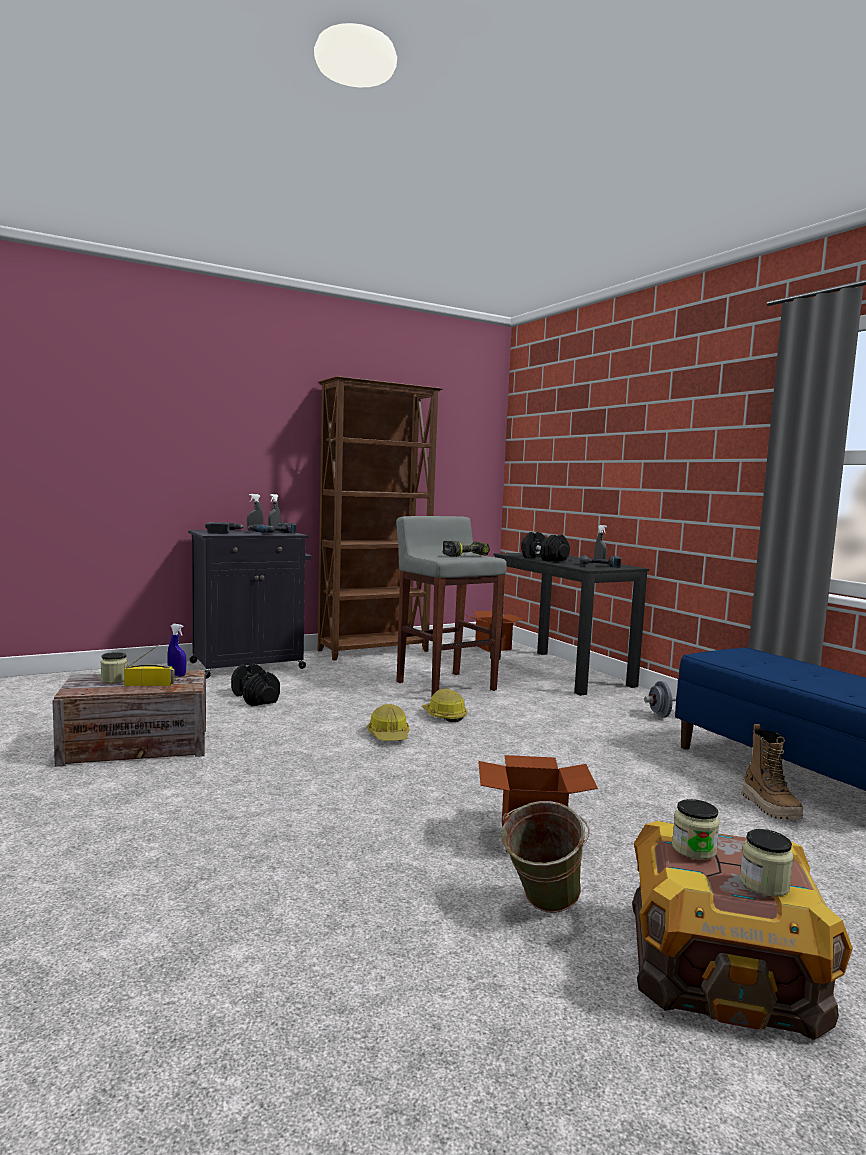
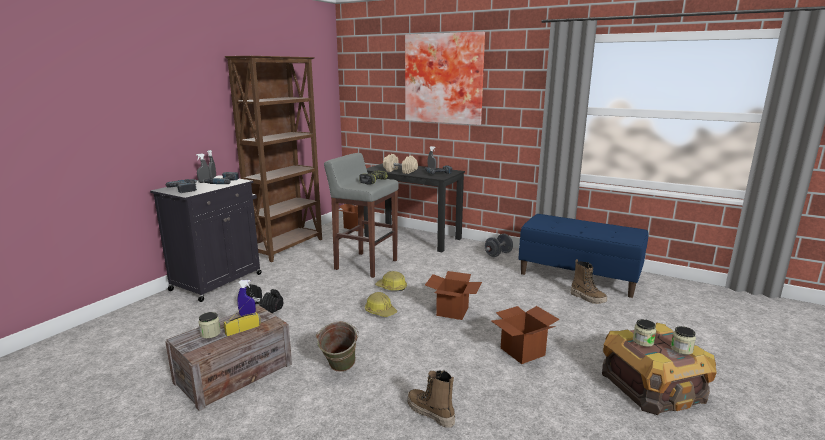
camera: 30 degrees left, 10 degrees up
(281, 858) = (430, 413): none -> boot
(492, 761) = (452, 311): none -> cardboard box
(540, 908) = (568, 388): green bucket -> green bucket (339, 370)
(543, 559) = (400, 171): black dumbbell -> beige dumbbell
(631, 418) = (444, 79): none -> picture

